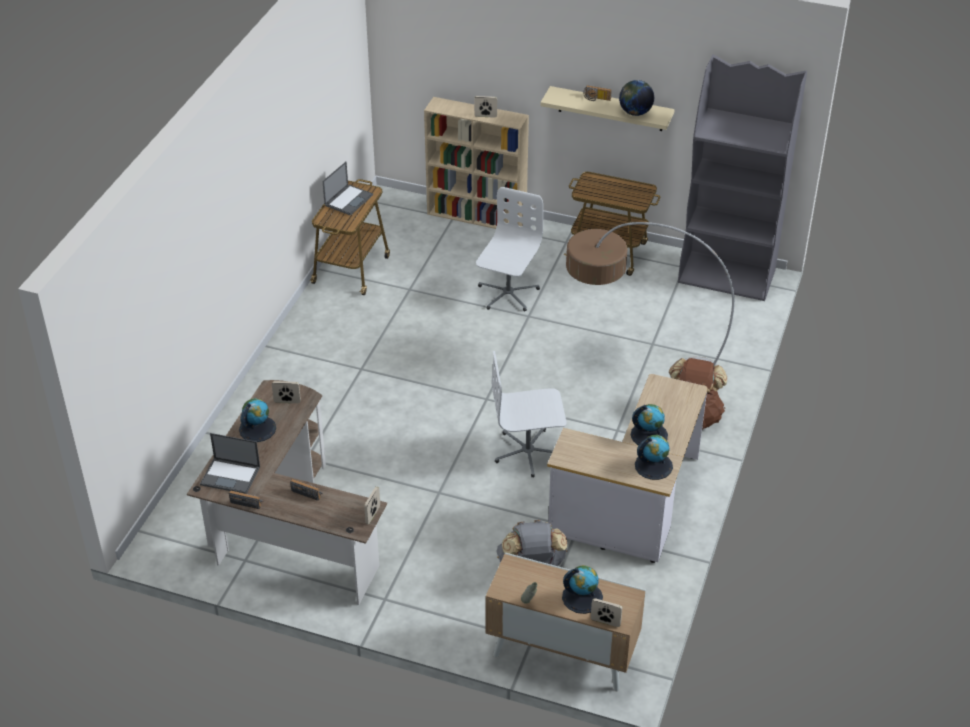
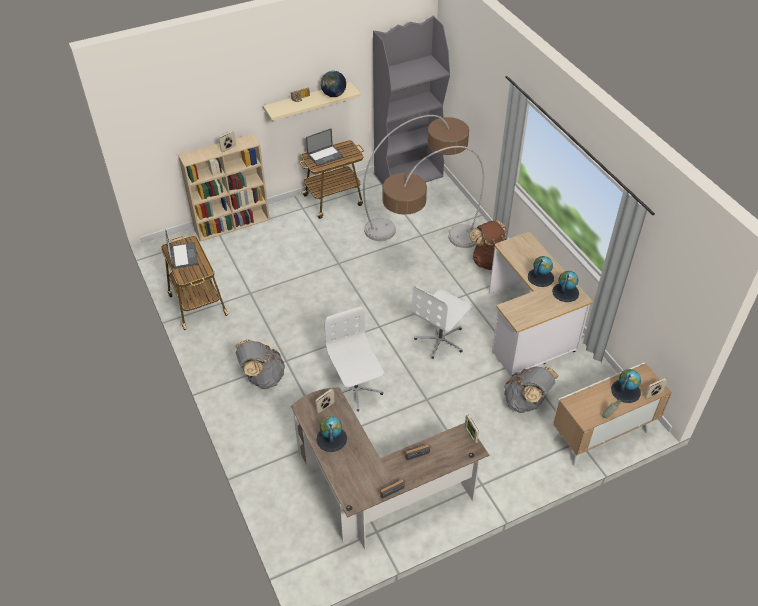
camera: 45 degrees left, 5 degrees up
(231, 476) = (358, 481): laptop -> laptop (325, 155)
(323, 368) = (262, 377): none -> grey backpack
(507, 294) = (310, 258): white office chair -> white office chair (355, 390)
(675, 323) = (417, 217): none -> floor lamp

